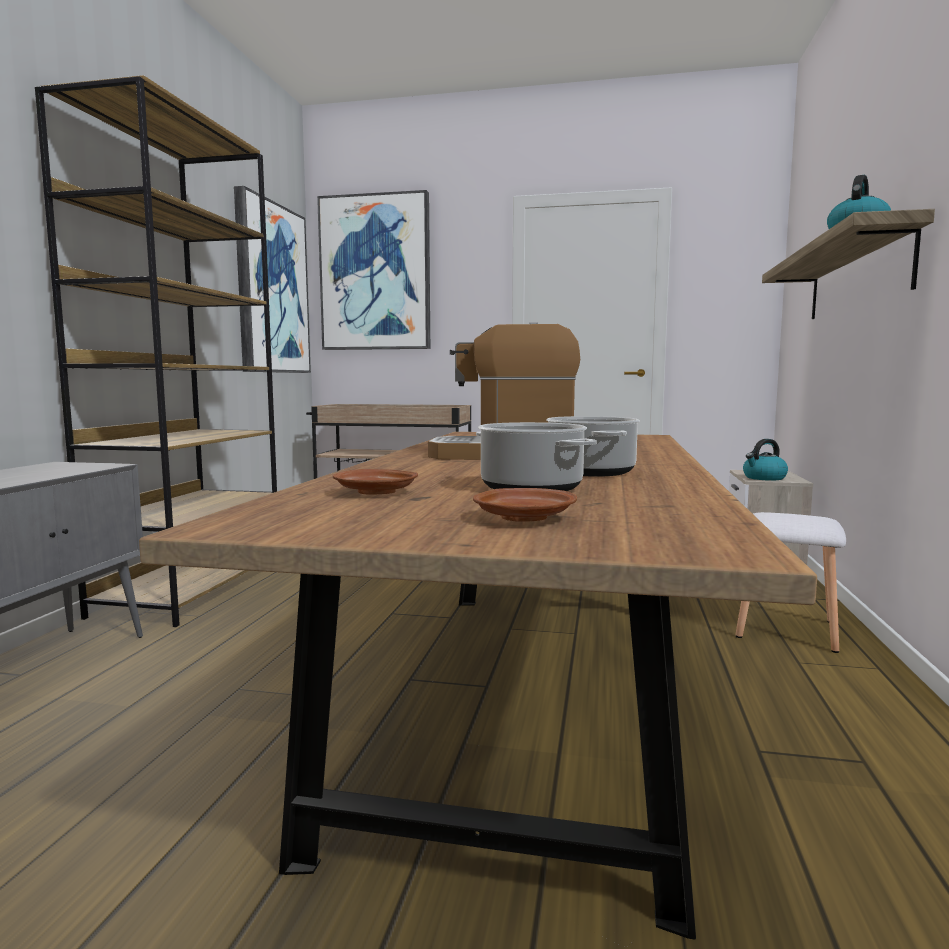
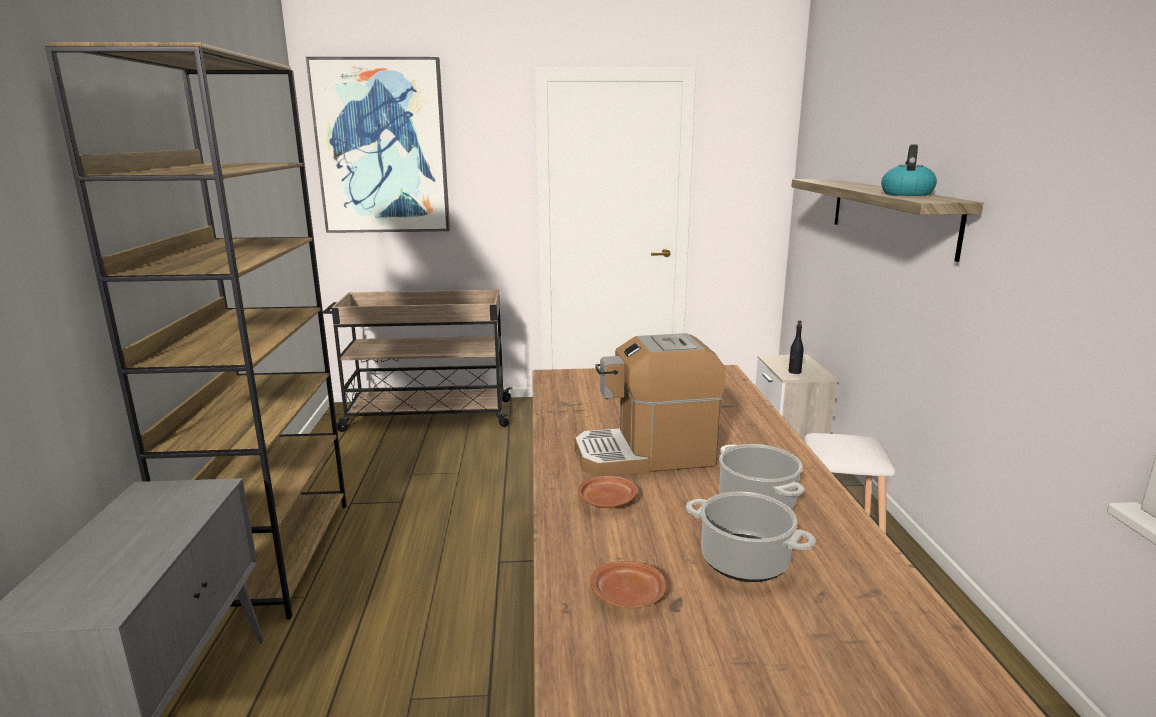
camera: 15 degrees left, 10 degrees up
(271, 289) = (273, 181): picture -> none
(524, 518) = (799, 648): brown plate -> brown plate (607, 501)
(764, 478) = (794, 372): kettle -> black bottle

